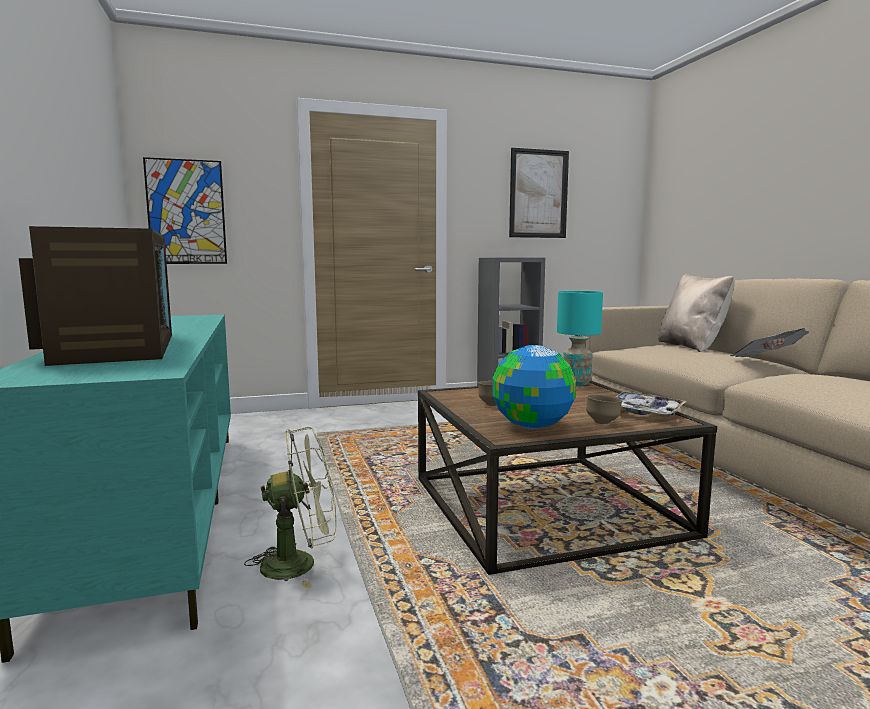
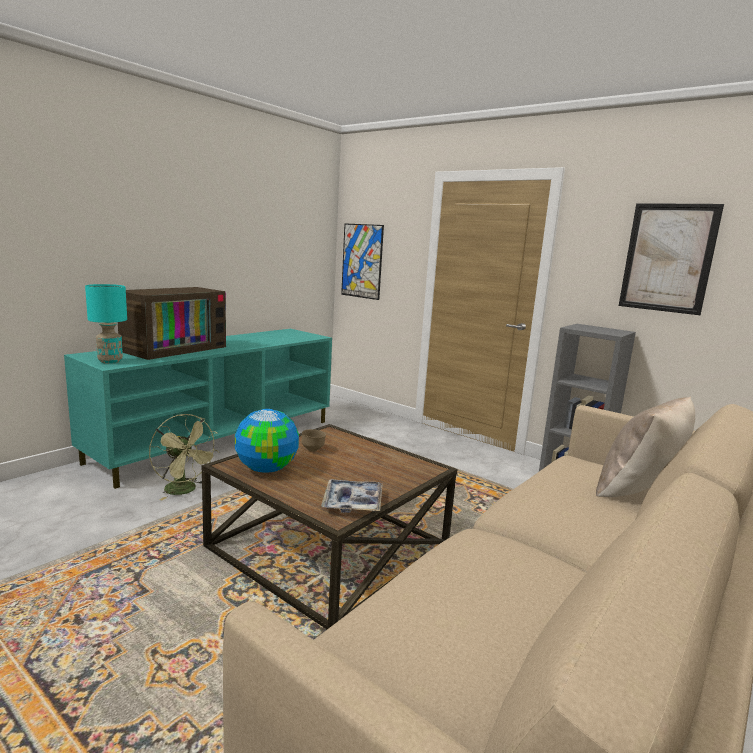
camera: 55 degrees right, 5 degrees up
(576, 383) = (428, 467): turquoise table lamp -> turquoise table lamp (110, 361)
(603, 423) = (299, 490): brown bowl -> none
(766, 362) = (569, 531): newspaper -> none

